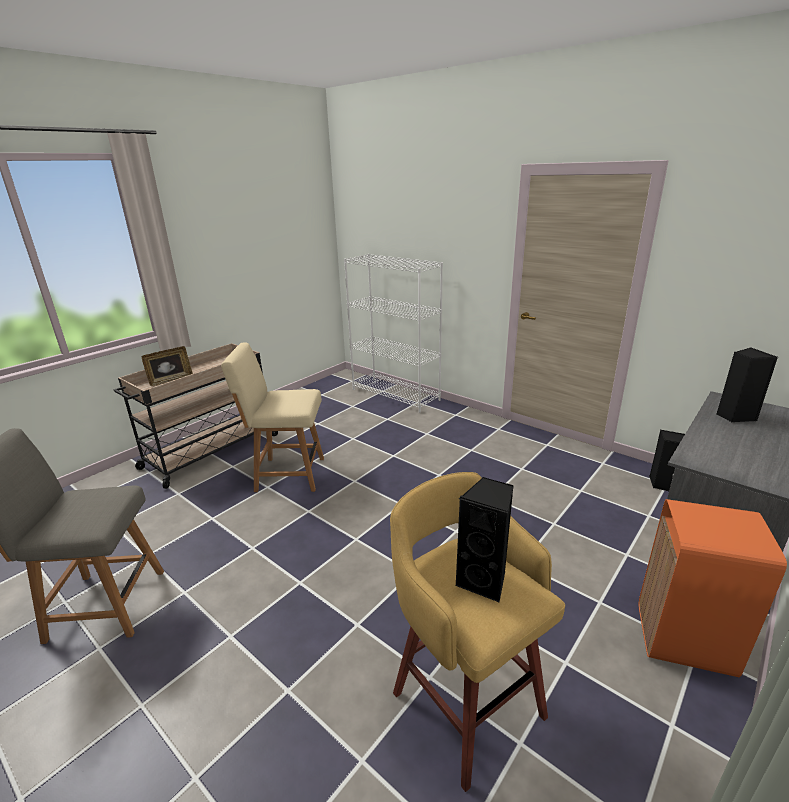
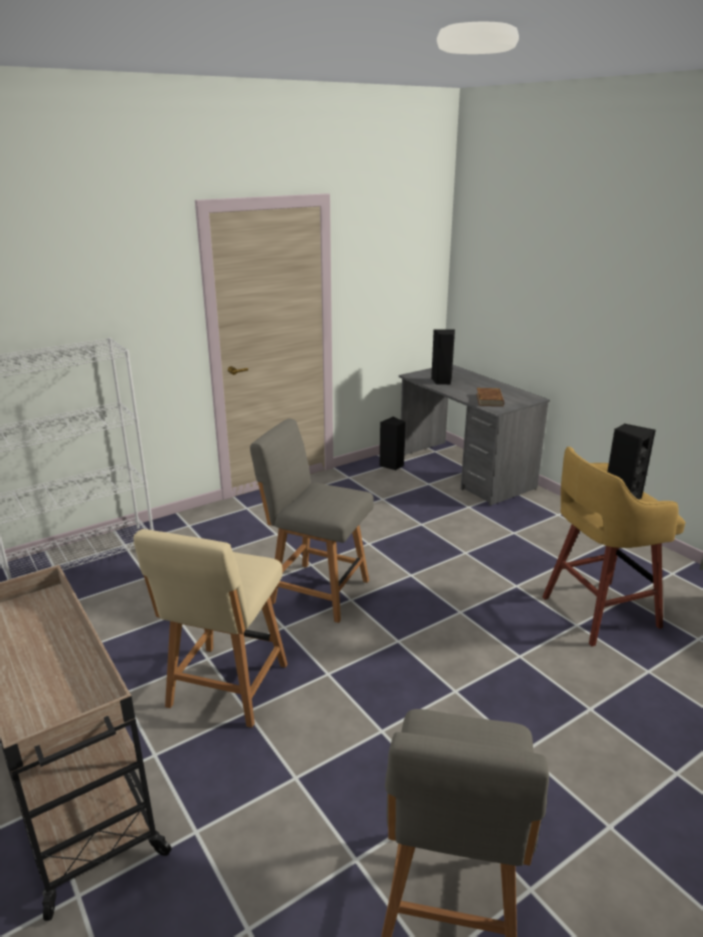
camera: 75 degrees left, 0 degrees up
(171, 380) = (40, 689): picture frame -> none
(405, 485) = (316, 590): none -> grey chair
(685, 640) = (550, 515): orange trash can -> none
(719, 453) = (490, 400): none -> brown book

